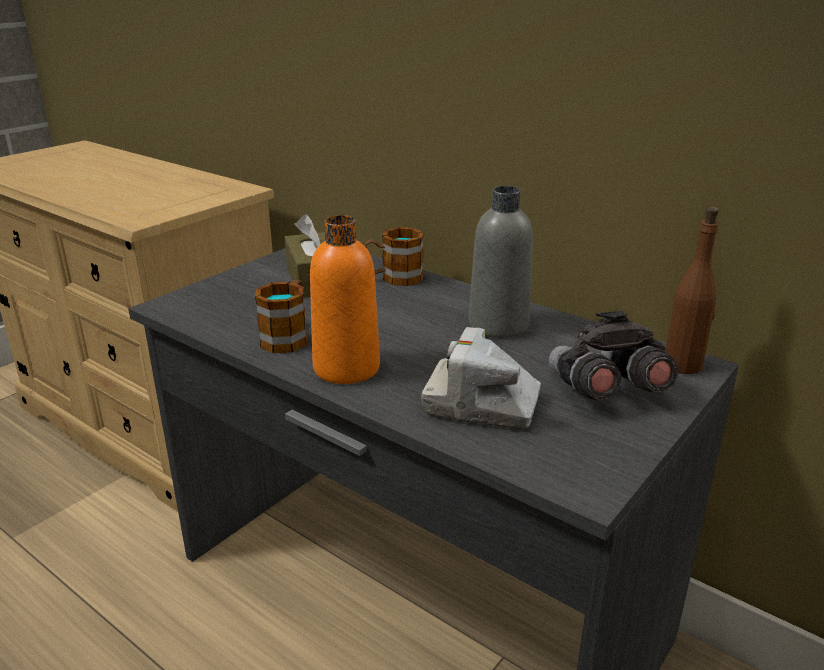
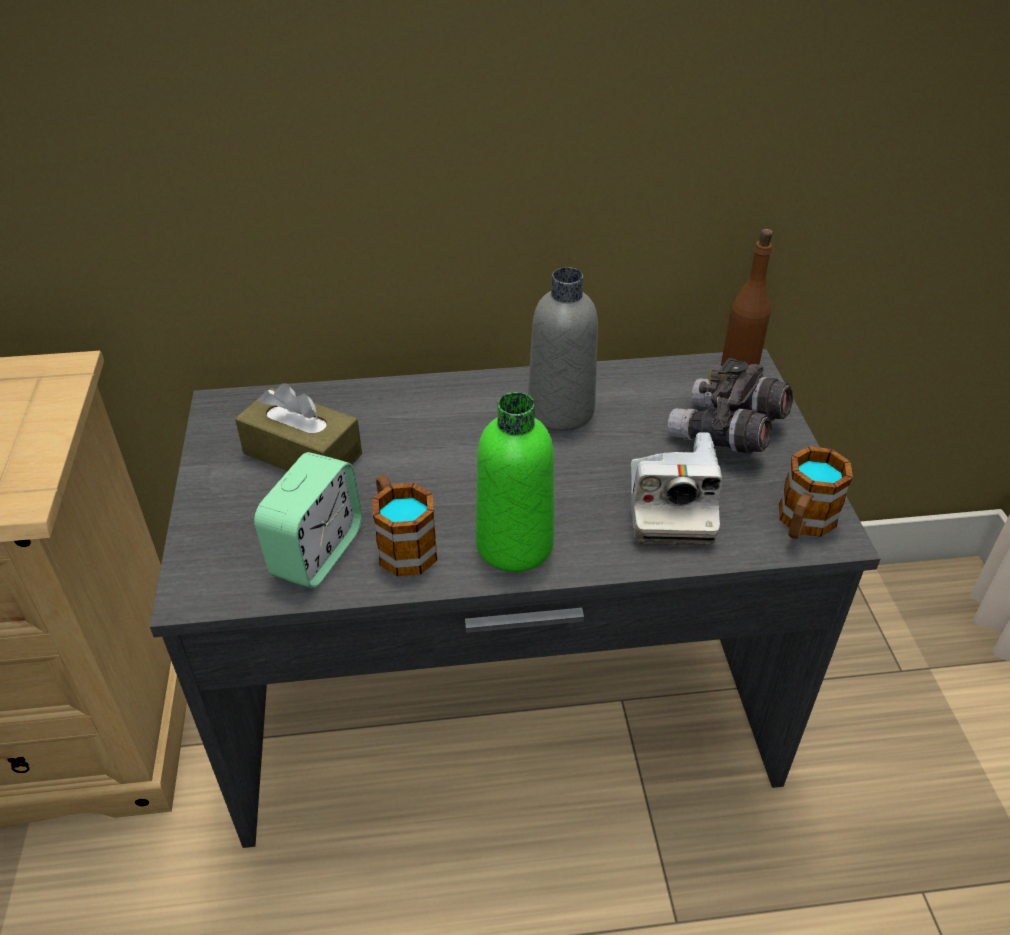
camera: 45 degrees left, 15 degrees up
(243, 319) = (317, 553): none -> alarm clock
(346, 368) = (514, 544): orange bottle -> green bottle
(394, 278) = (382, 404): mug -> mug (802, 523)
(481, 404) = (670, 508): camera -> camera turned 60 degrees counterclockwise

